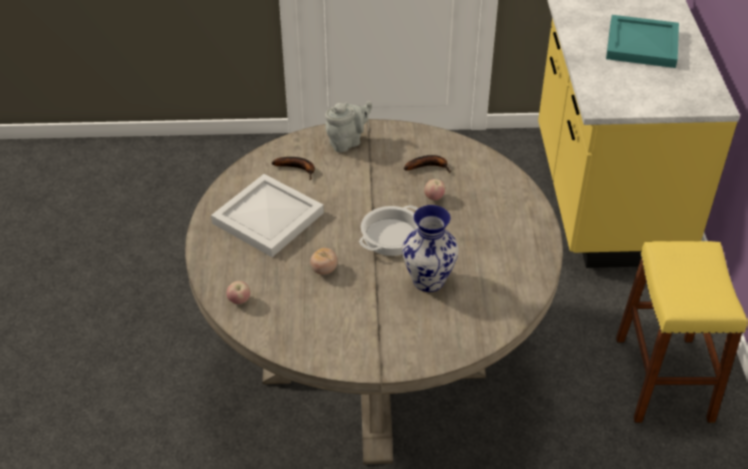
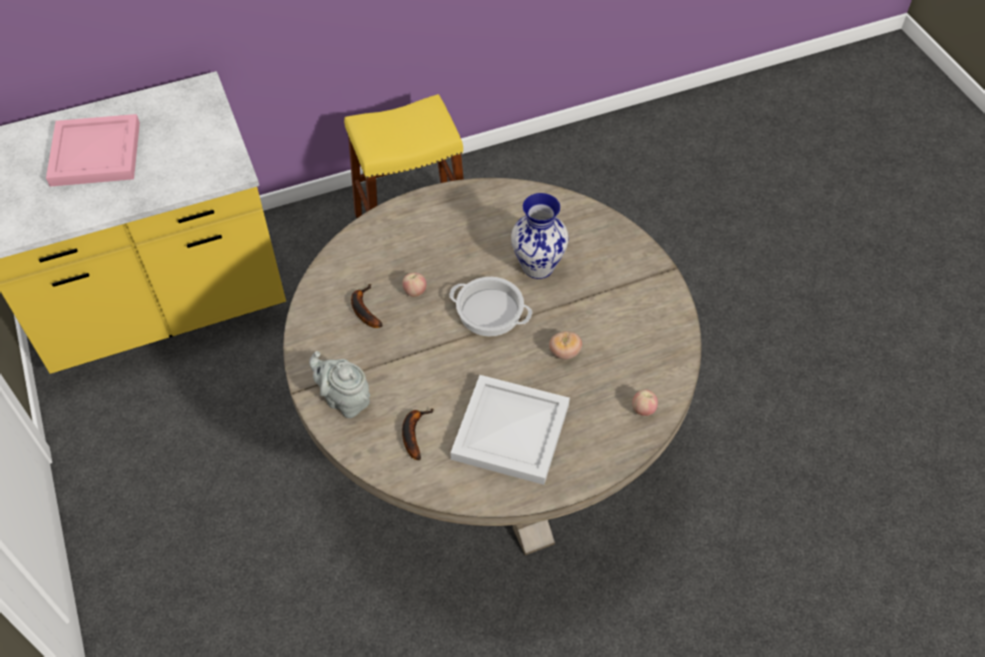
camera: 110 degrees left, 10 degrees up
(643, 45) = (97, 152): turquoise tray -> pink tray

